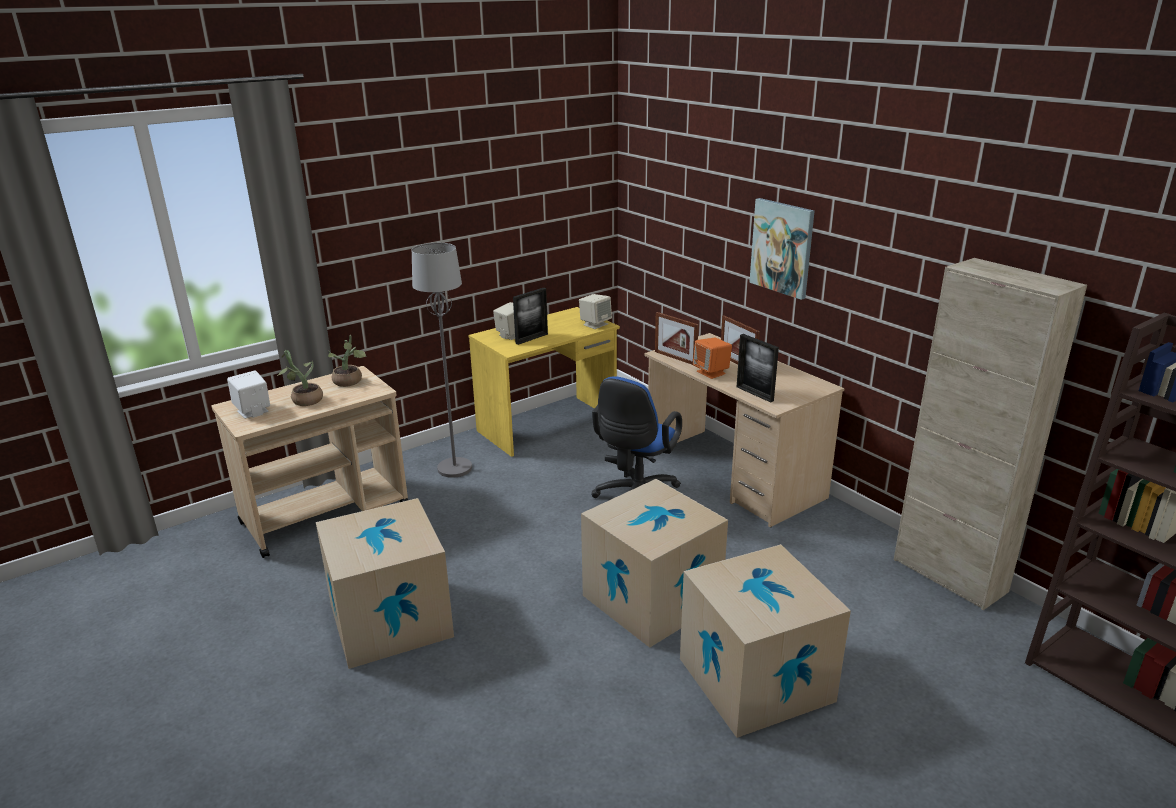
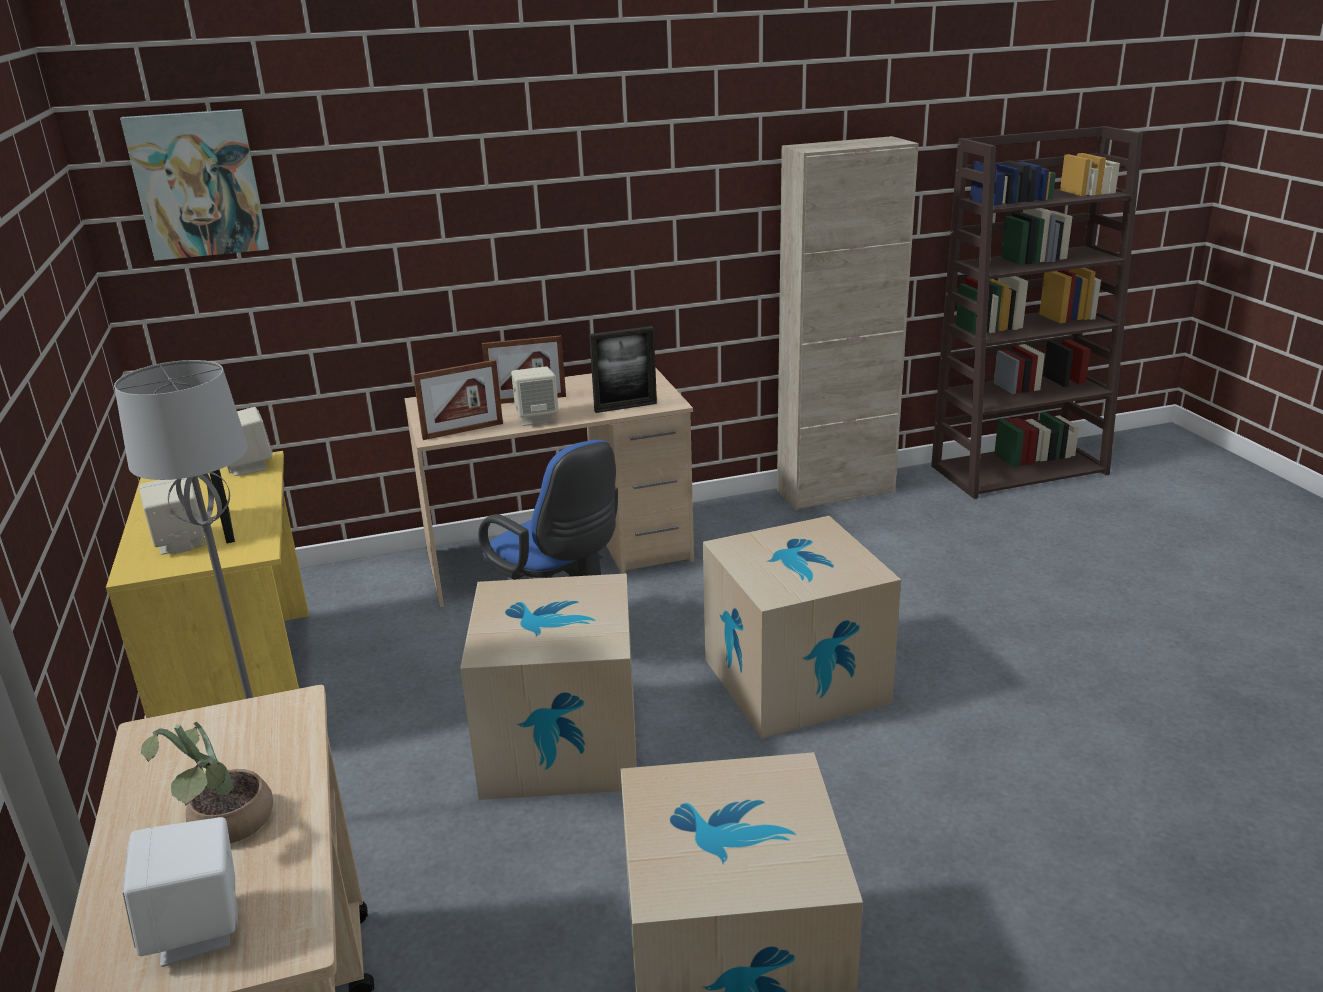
camera: 70 degrees left, 0 degrees up
(350, 382) = (200, 747): potted plant -> none
(711, 372) = (537, 418): orange speaker -> beige speaker
(755, 679) = (967, 641): cardboard box -> cardboard box (561, 743)
(782, 247) = (511, 221): picture -> picture (198, 184)

